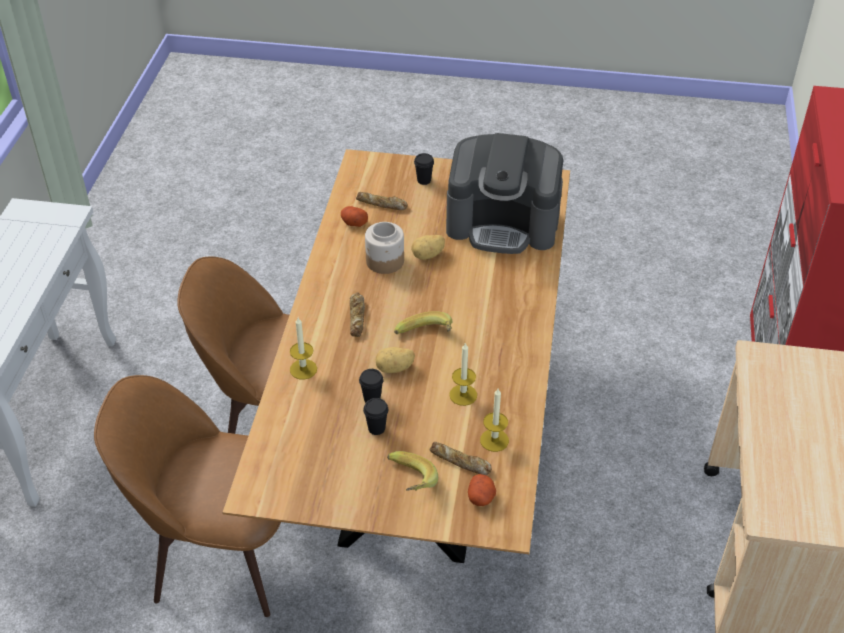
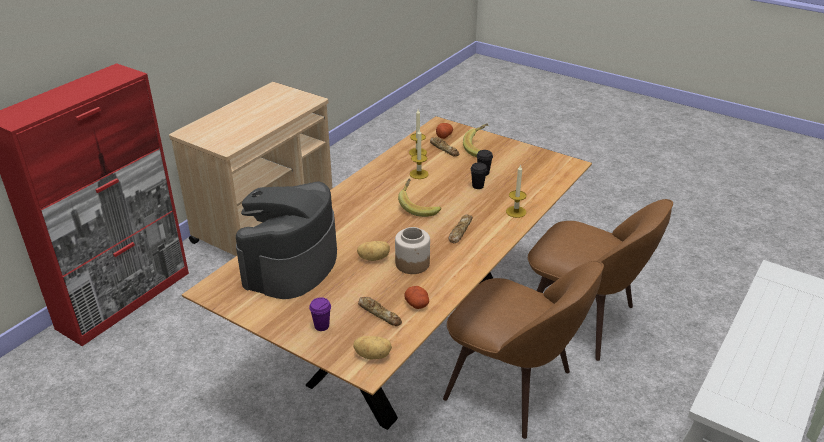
camera: 155 degrees left, 10 degrees down
(395, 368) = (452, 196): potato -> potato (373, 355)
(424, 180) = (321, 326): black cup -> purple cup
(503, 223) = (290, 265): coffee machine -> coffee machine turned 105 degrees counterclockwise

